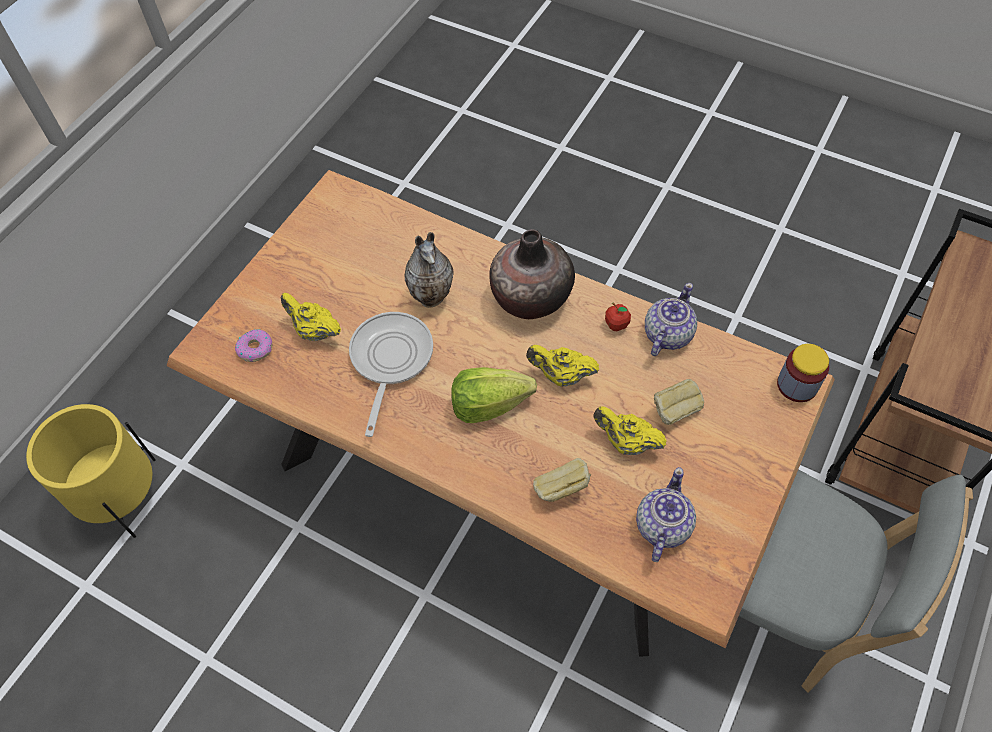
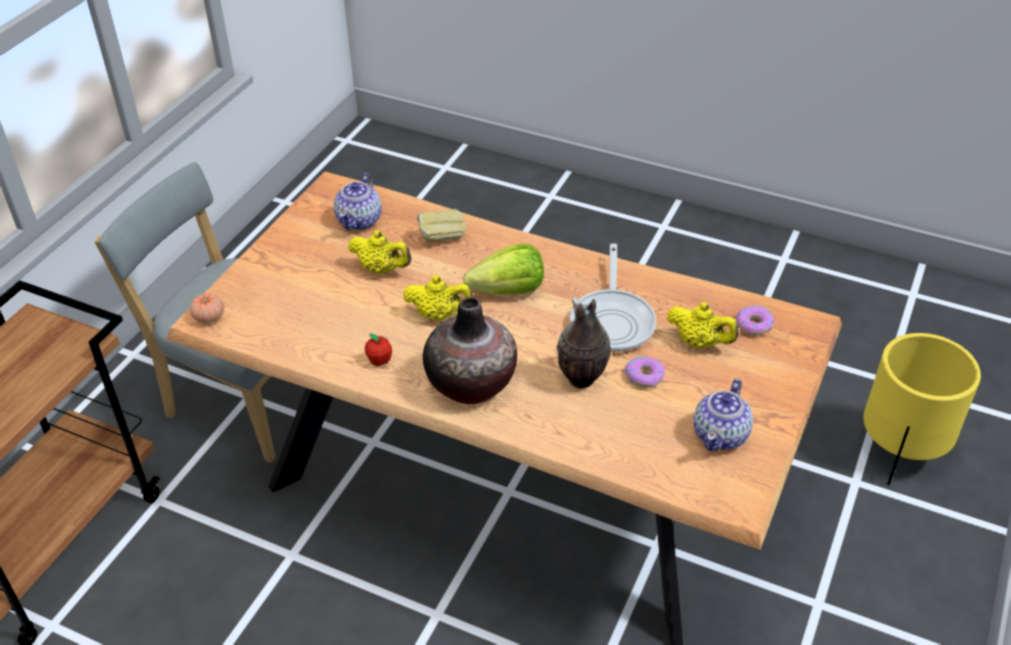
camera: 175 degrees right, 15 degrees down
(376, 298) = (644, 376): none -> donut
(667, 335) = (327, 354): teapot -> teapot (721, 435)
(675, 411) = (333, 292): bread -> none
(797, 385) = (209, 317): jar -> tomato

